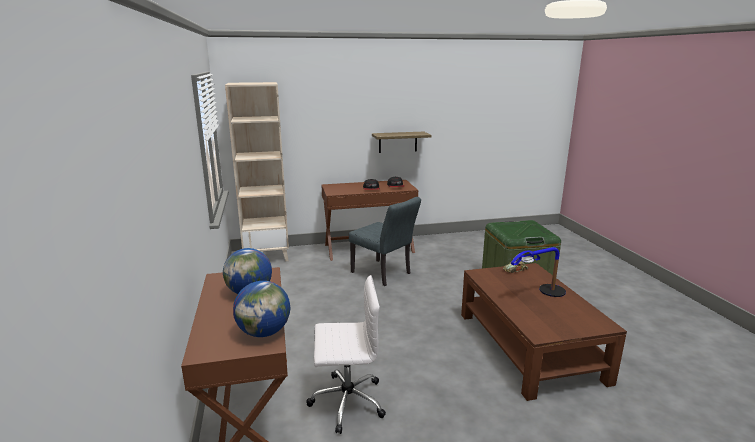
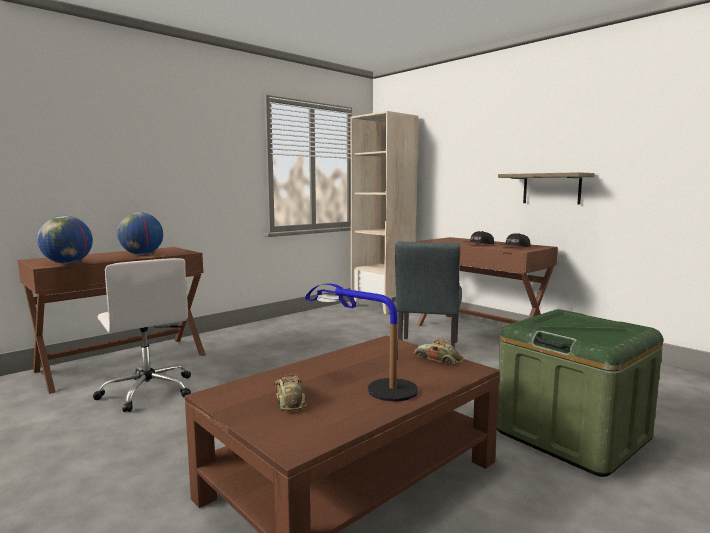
camera: 60 degrees right, 10 degrees down
(553, 316) = (290, 399): none -> toy car

